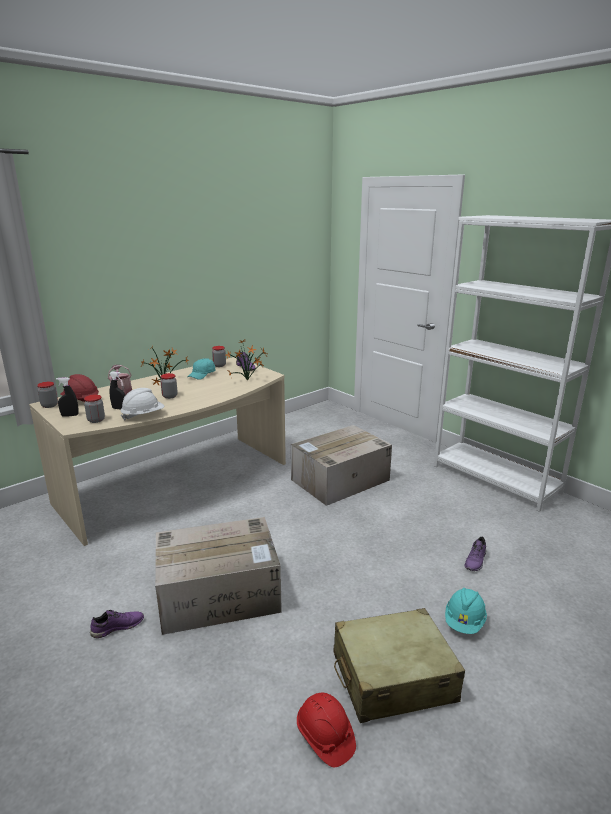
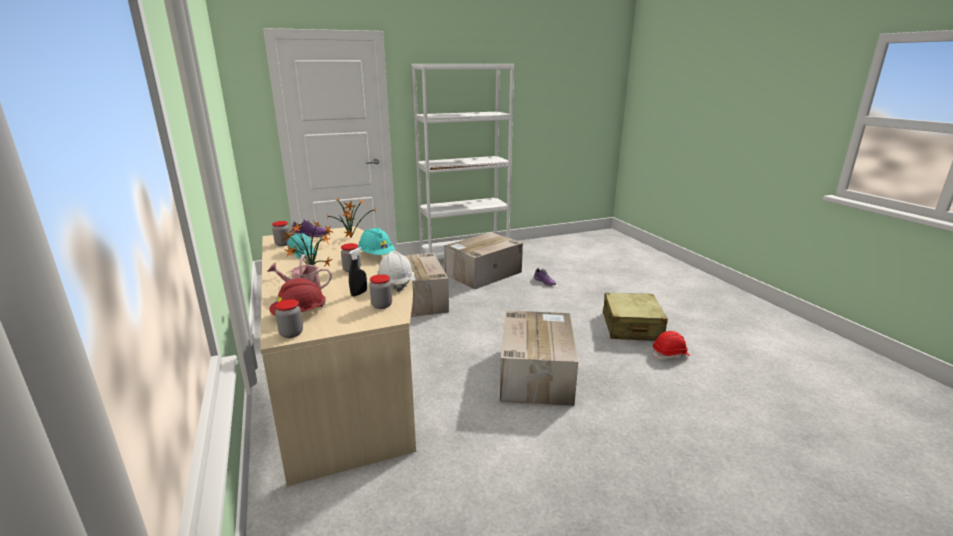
camera: 70 degrees left, 0 degrees up
(70, 415) = (348, 320): black spray bottle -> none
(118, 627) = (557, 429): purple shoe -> none
(448, 505) = (482, 274): none -> cardboard box
(464, 622) = (594, 298): turquoise hard hat -> turquoise hard hat (377, 255)

